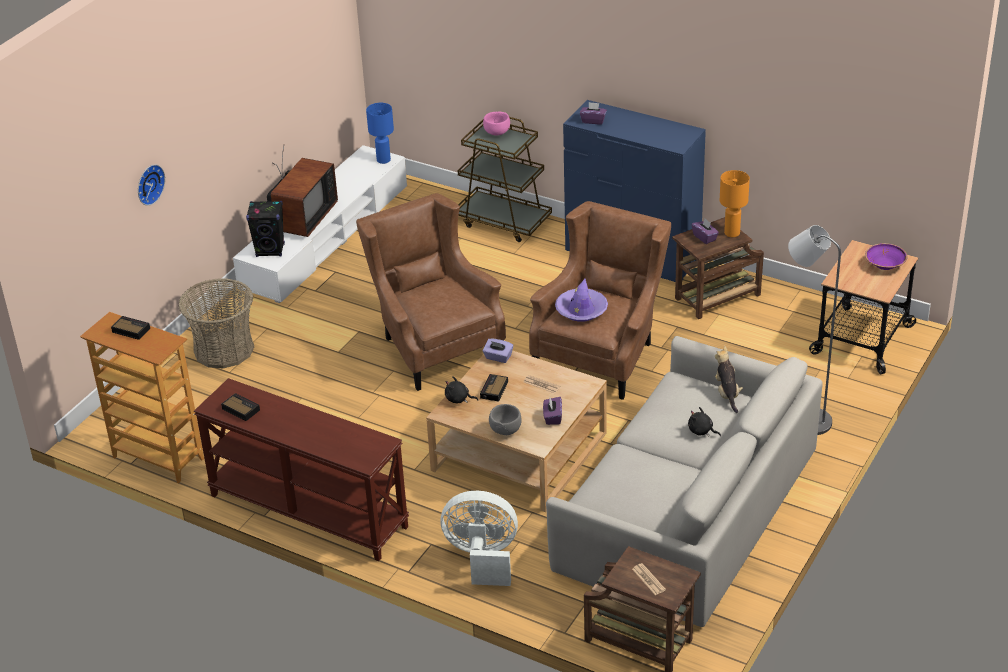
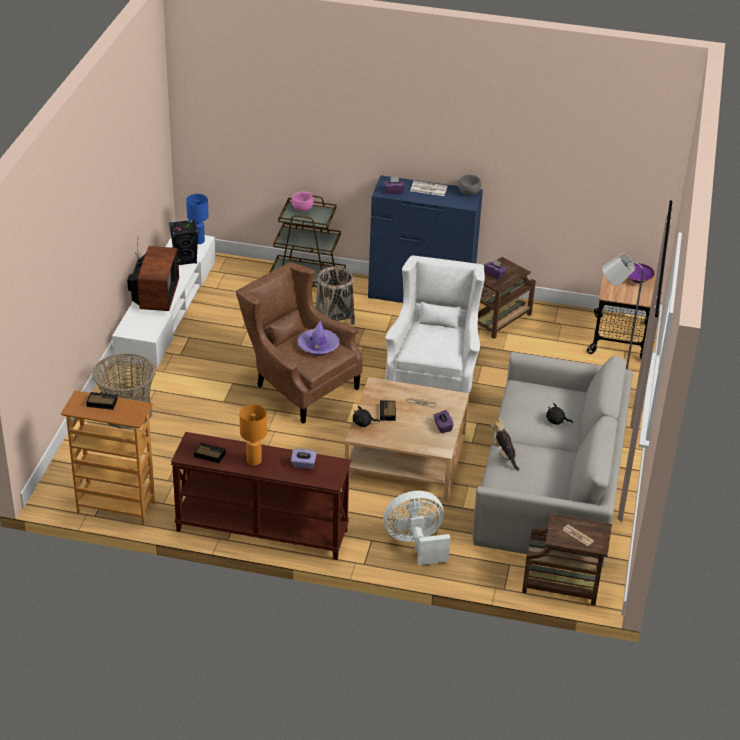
camera: 20 degrees left, 0 degrees up
(148, 184) = (69, 280): wall clock -> none
(270, 250) = (141, 326): black speaker -> black speaker (185, 260)
(498, 357) = (378, 387): purple tissue box -> purple tissue box (303, 465)
(505, 430) = (411, 442): grey bowl -> grey bowl (468, 193)
(514, 269) = (334, 318): none -> basket
(581, 310) = (425, 341): purple hat -> purple hat (318, 346)
(602, 353) = (433, 374): brown armchair -> white armchair
(637, 122) = (428, 189): none -> newspaper
(727, 394) = (561, 391): plush toy -> plush toy (504, 456)
(732, 233) = (513, 268): orange table lamp -> orange table lamp (254, 461)

